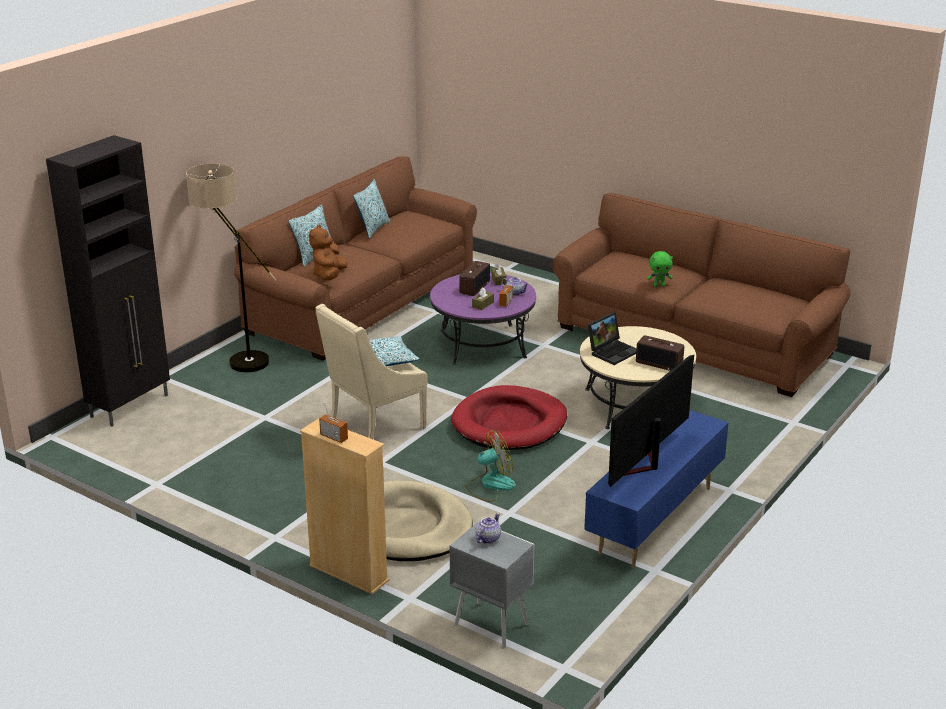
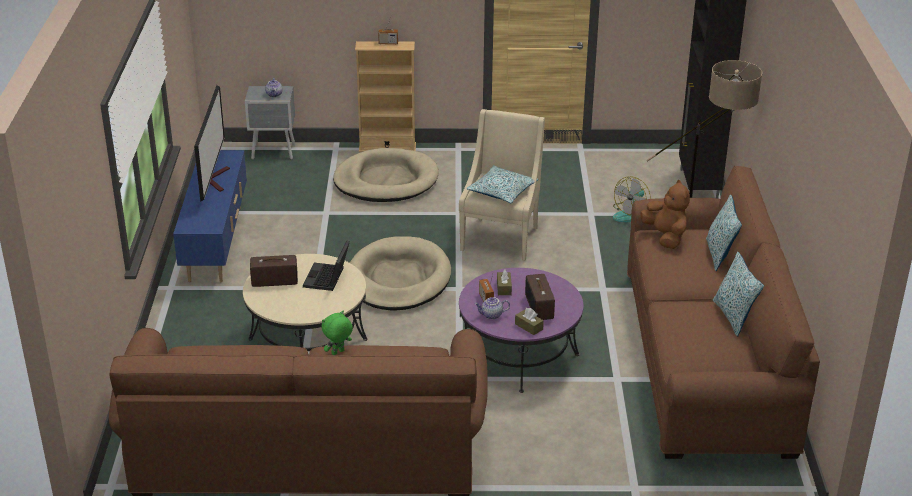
camera: 145 degrees right, 5 degrees up
(490, 485) = (359, 226): fan -> fan (630, 214)
(509, 423) = (398, 279): red dog bed -> beige dog bed

